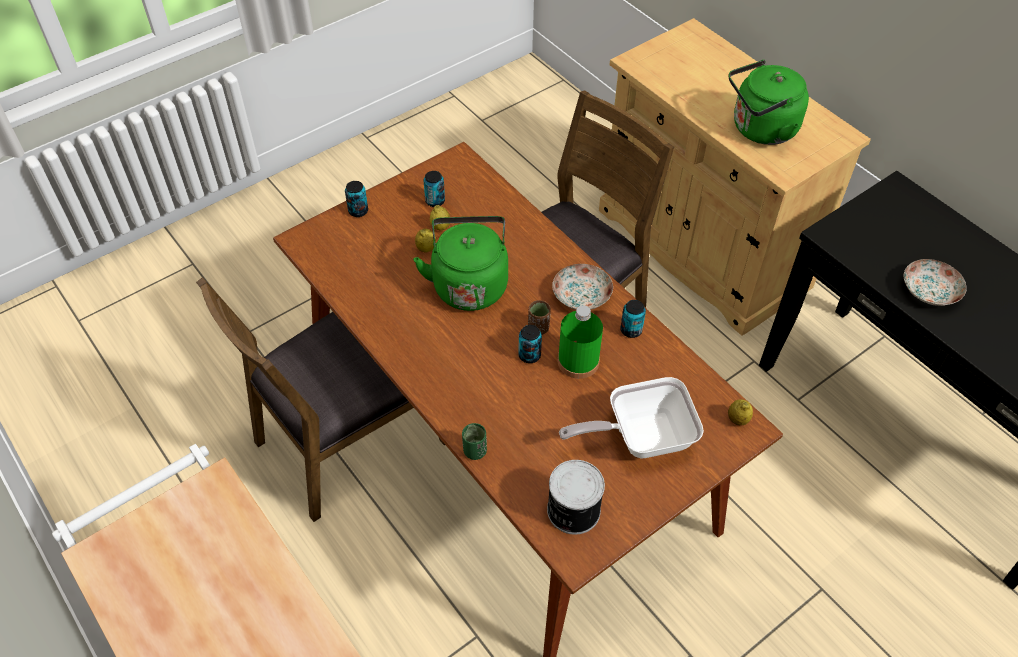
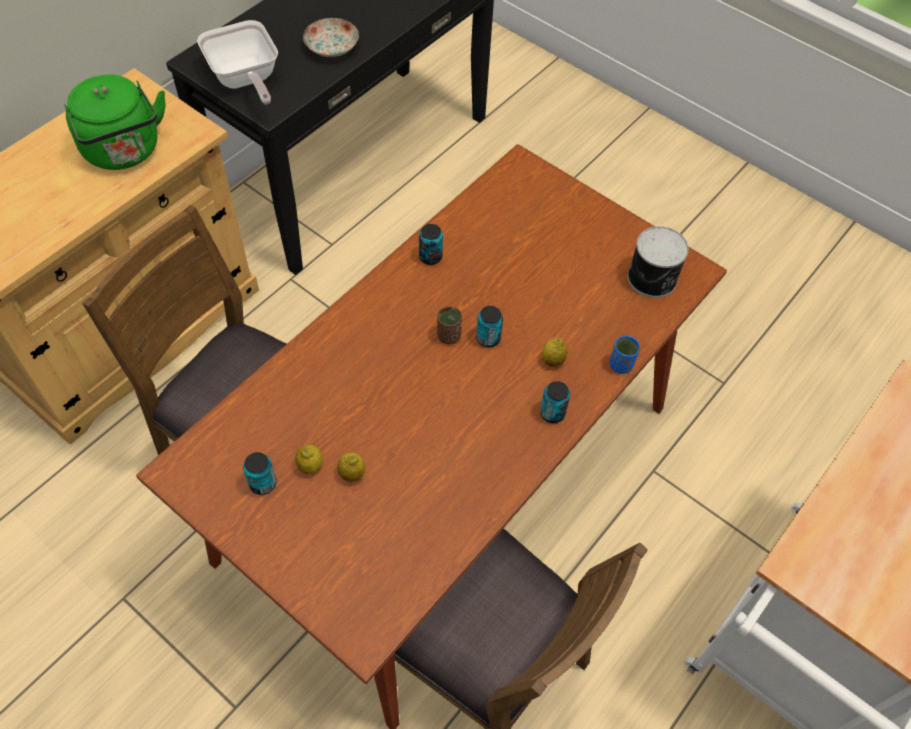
camera: 105 degrees left, 5 degrees up
(358, 211) = (296, 577): can -> can (552, 413)
(469, 283) = (400, 414): green kettle -> none
(475, 451) = (620, 365): green cup -> blue cup
(578, 361) = (483, 296): green bottle -> none
(582, 295) = (392, 304): plate -> none
(640, 437) = (556, 238): frying pan -> frying pan (245, 80)
(737, 420) = (514, 172): lemon -> lemon (552, 361)

